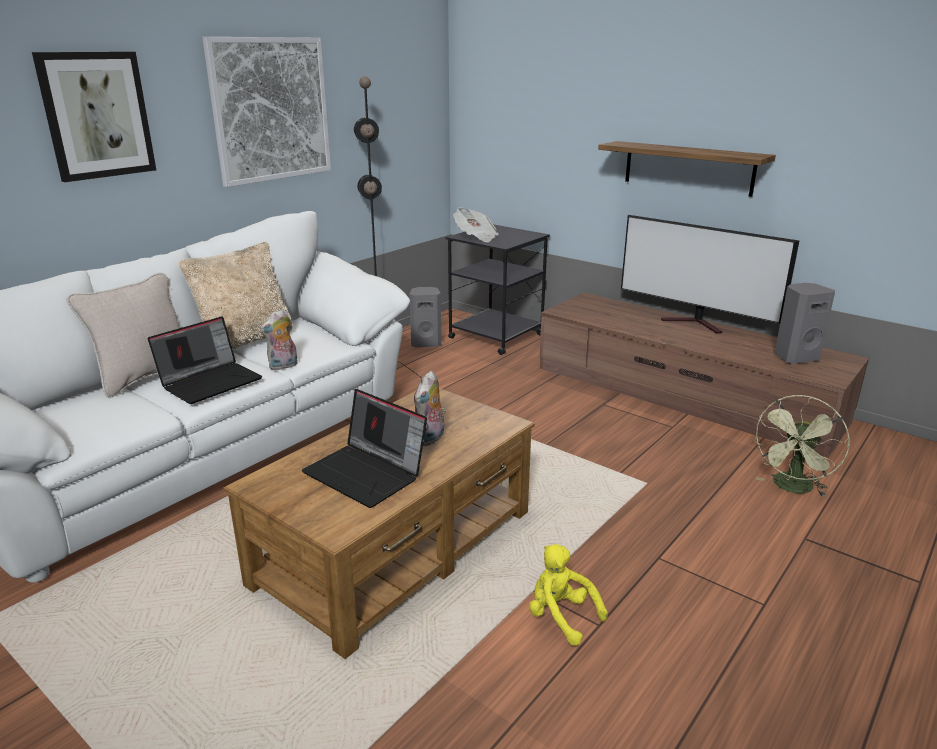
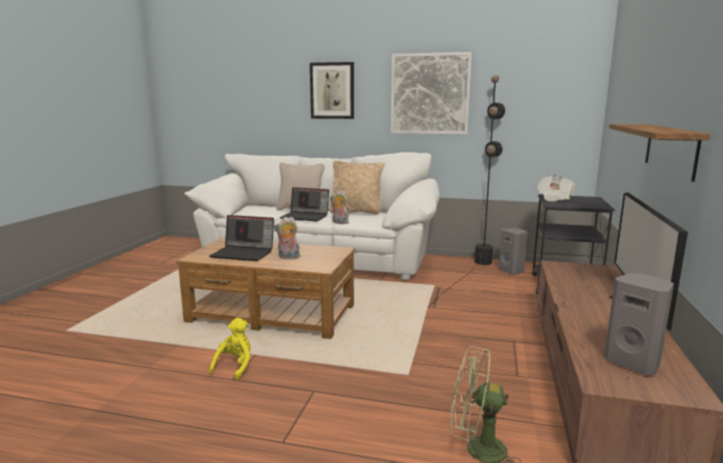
camera: 65 degrees right, 10 degrees down
(367, 473) = (244, 253): laptop -> laptop turned 90 degrees counterclockwise

